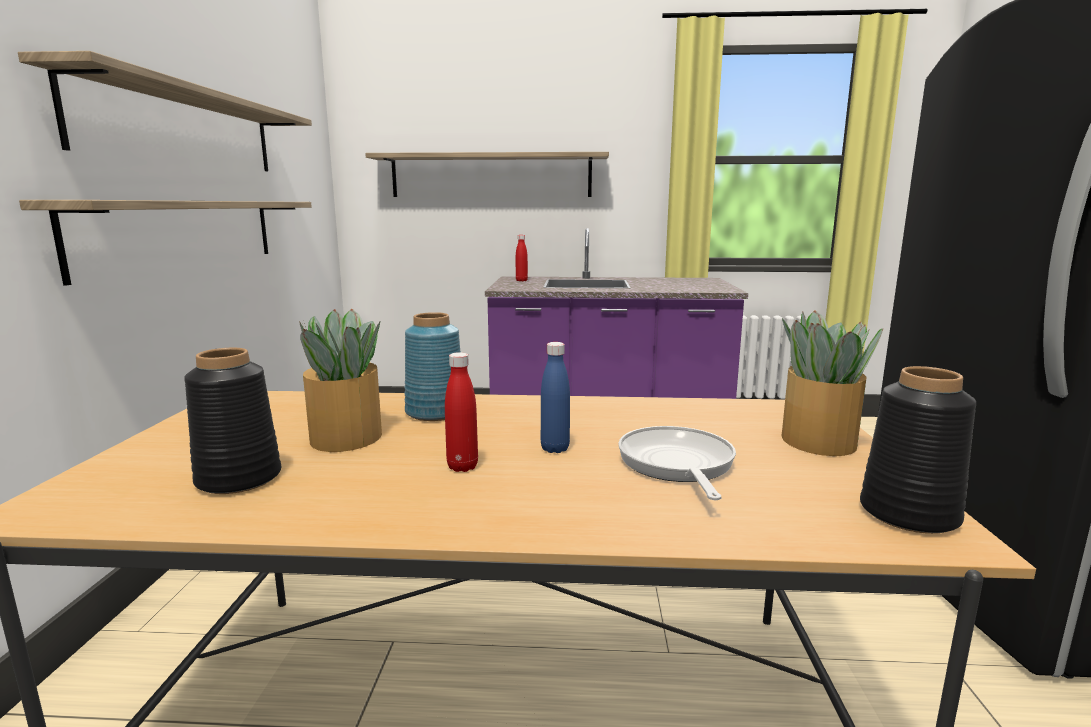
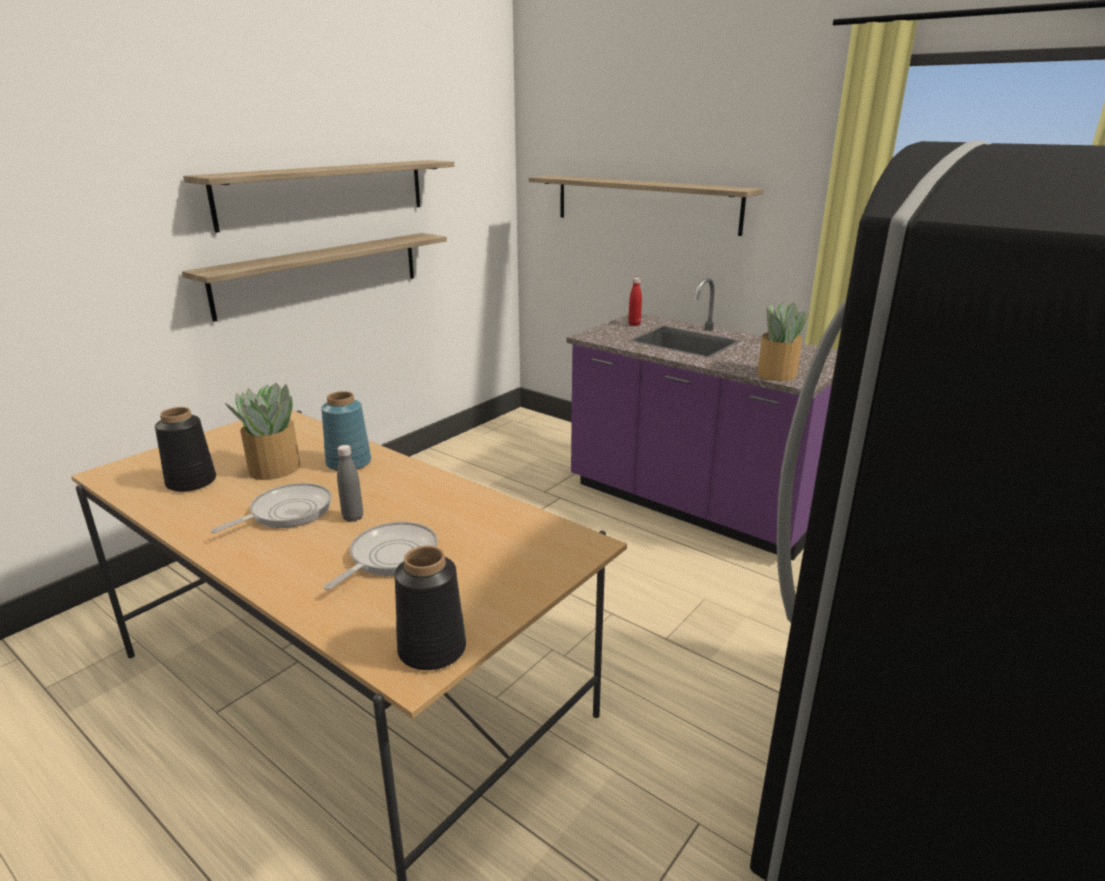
camera: 35 degrees right, 10 degrees up
(462, 467) = (287, 512): red bottle -> frying pan
(555, 448) = (353, 517): blue bottle -> grey bottle
(818, 441) = (517, 577): potted plant -> potted plant (776, 374)

